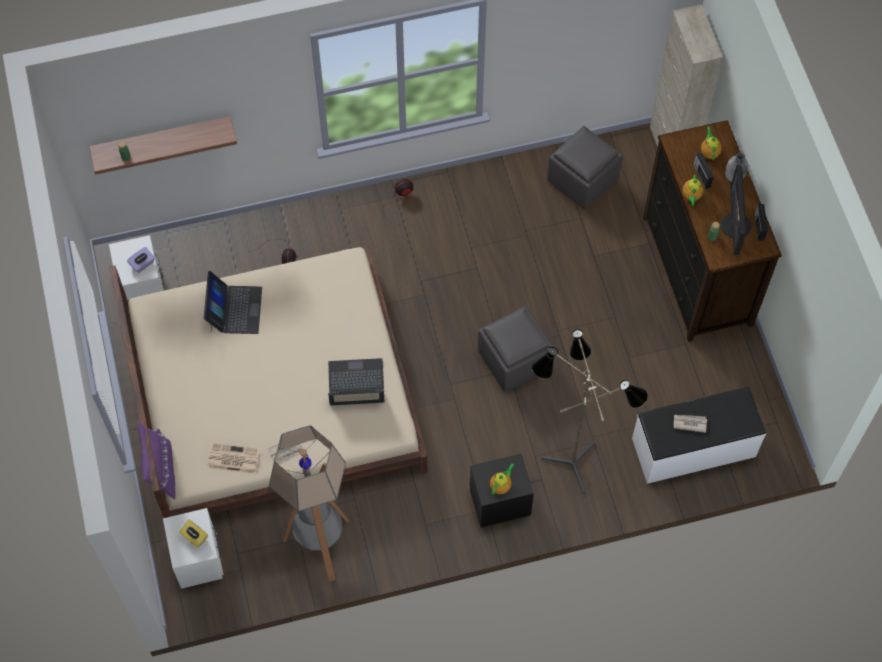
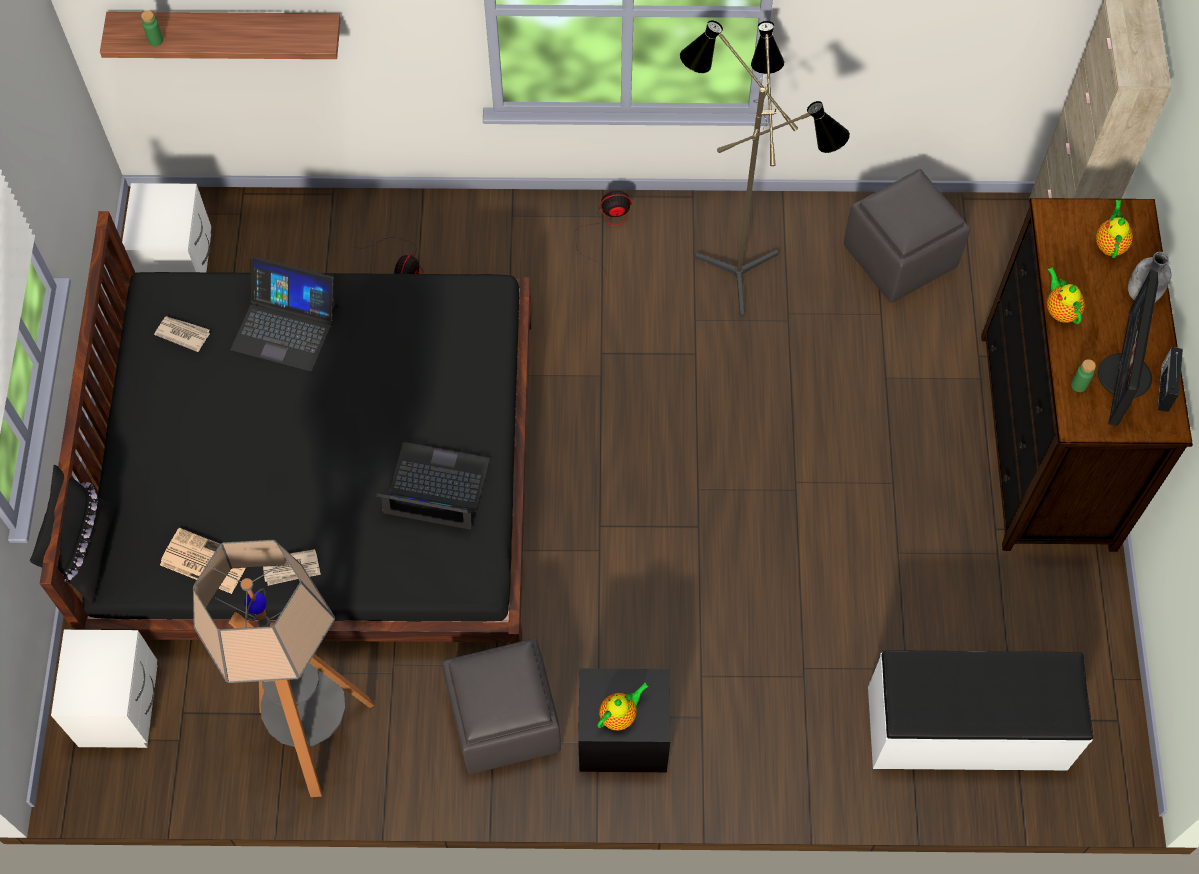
camera: 15 degrees right, 0 degrees up
(142, 264) = (170, 225): purple tissue box -> none
(161, 471) = (87, 553): purple pillow -> black pillow
(194, 537) = (102, 673): yellow tissue box -> none
(235, 309) = (285, 326): laptop -> laptop turned 90 degrees clockwise
(273, 394) = (321, 474): beige bed -> black bed
(515, 360) = (713, 512): grey ottoman -> grey ottoman (505, 720)
(573, 458) = (762, 695): floor lamp -> floor lamp (741, 267)
(689, 423) = (965, 689): newspaper -> newspaper (182, 333)
(691, 196) = (1060, 310): teapot -> teapot turned 135 degrees clockwise
(701, 175) = (1087, 279): radio -> none

